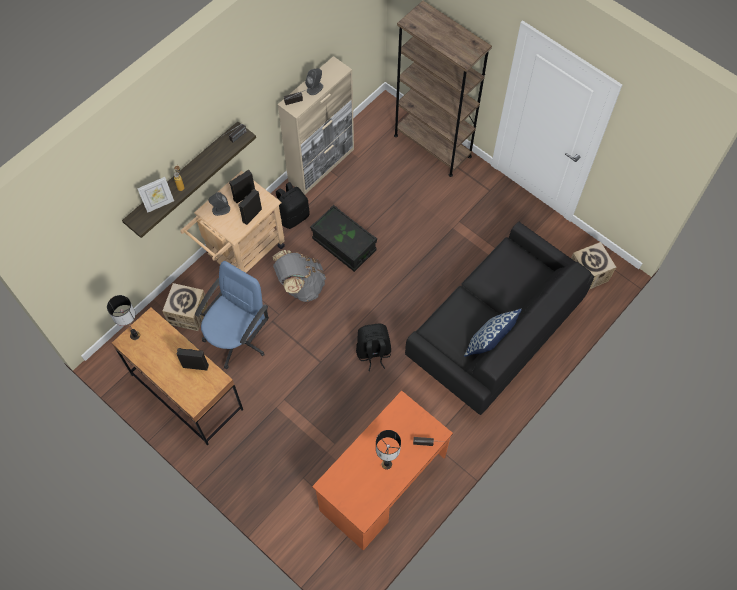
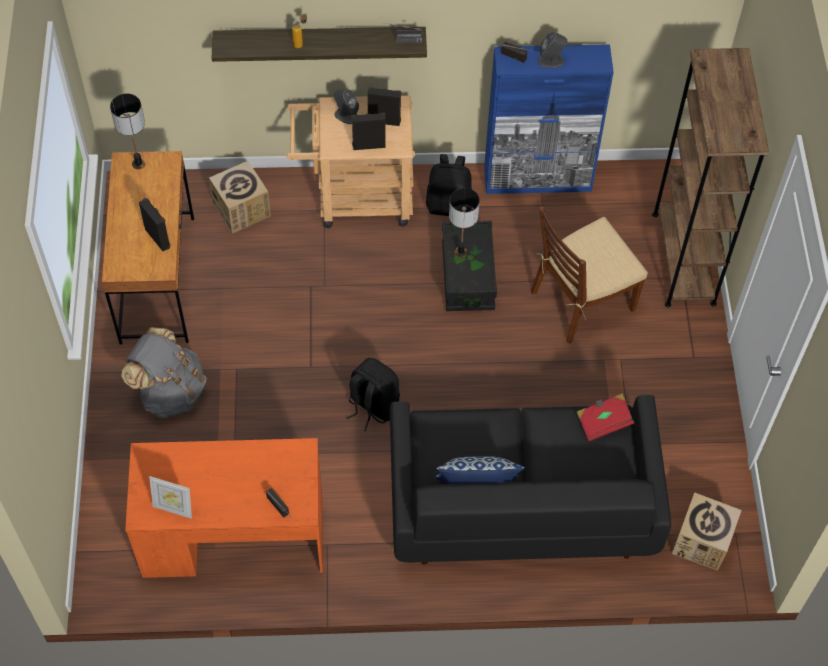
camera: 45 degrees right, 5 degrees down
(159, 204) = (261, 44): picture frame -> picture frame (173, 508)
(237, 338) = (260, 273): blue office chair -> none
(300, 285) = (378, 277): grey backpack -> grey backpack (170, 391)
(321, 165) = (538, 179): beige cabinet -> blue cabinet
(387, 464) = (220, 491): table lamp -> table lamp (461, 252)
(410, 208) = (581, 301): none -> brown chair
(507, 255) = (603, 422): none -> red book

